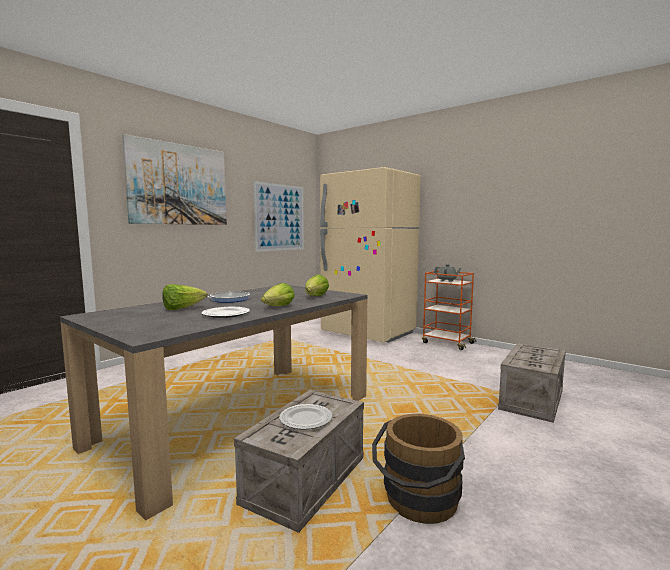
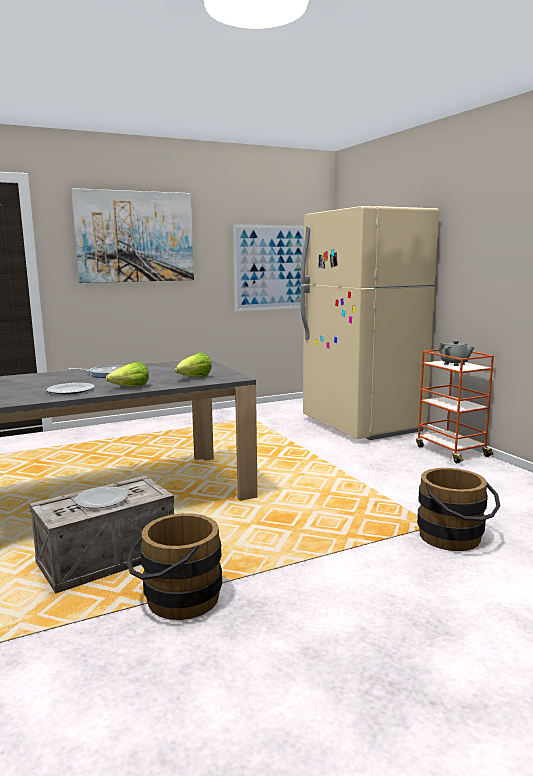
camera: 25 degrees right, 5 degrees up
(182, 309) = (51, 381): lettuce -> none
(532, 400) = (454, 539): crate -> brown bucket

